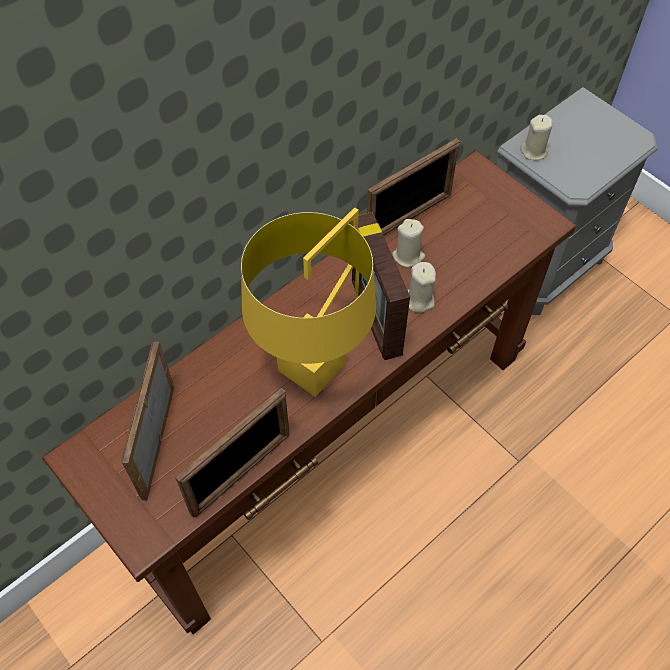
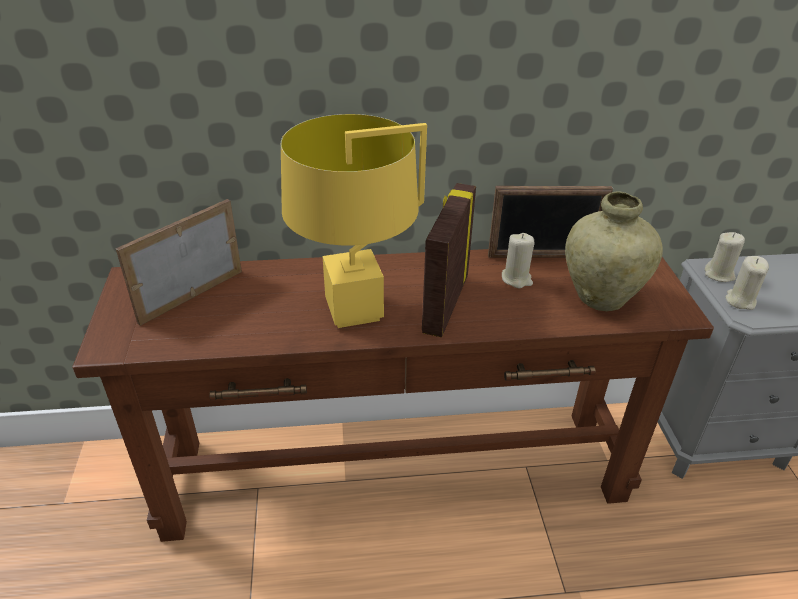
camera: 35 degrees right, 20 degrees down
(241, 473) = (224, 346): picture frame -> none
(418, 300) = (497, 309): beige candle -> beige candle (740, 301)
(483, 239) = (601, 297): none -> beige vase

